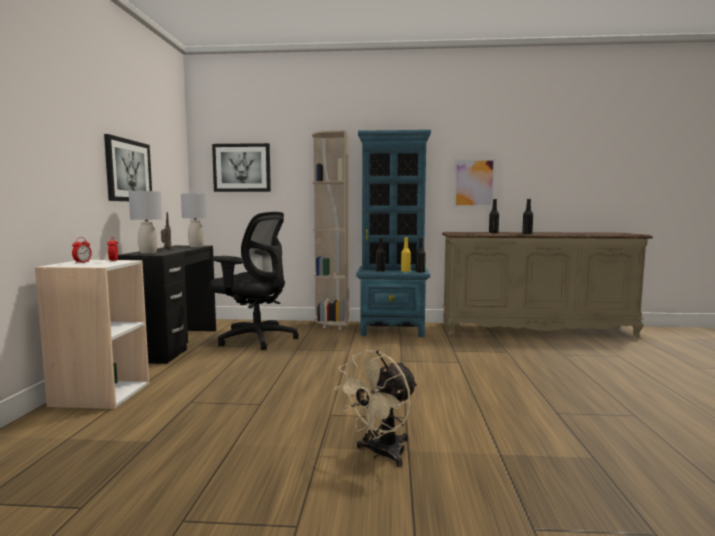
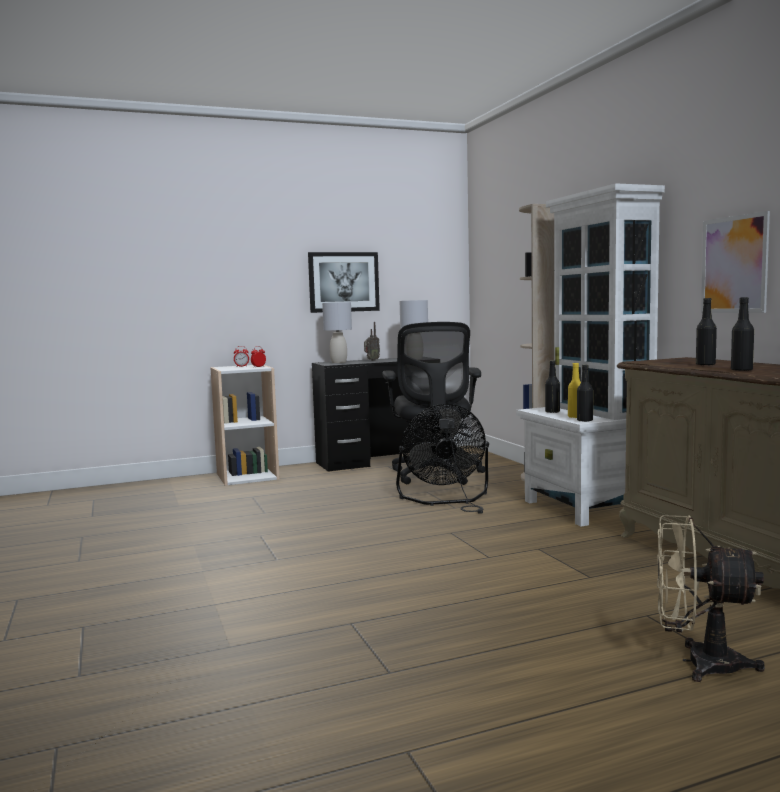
camera: 65 degrees right, 0 degrees up
(242, 168) = (499, 262): picture -> none
(330, 348) = (450, 500): none -> black fan
(381, 454) = (191, 563): beige fan -> beige fan (698, 663)
(392, 329) = (585, 508): blue cabinet -> white cabinet

